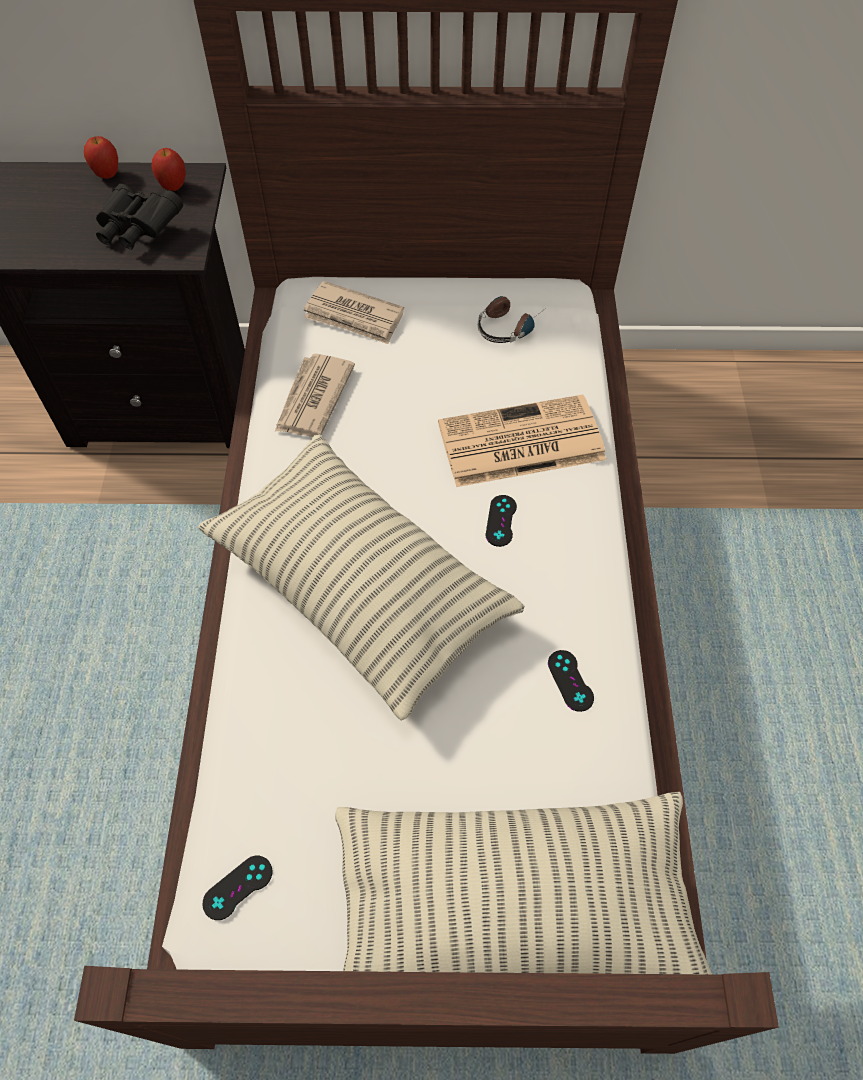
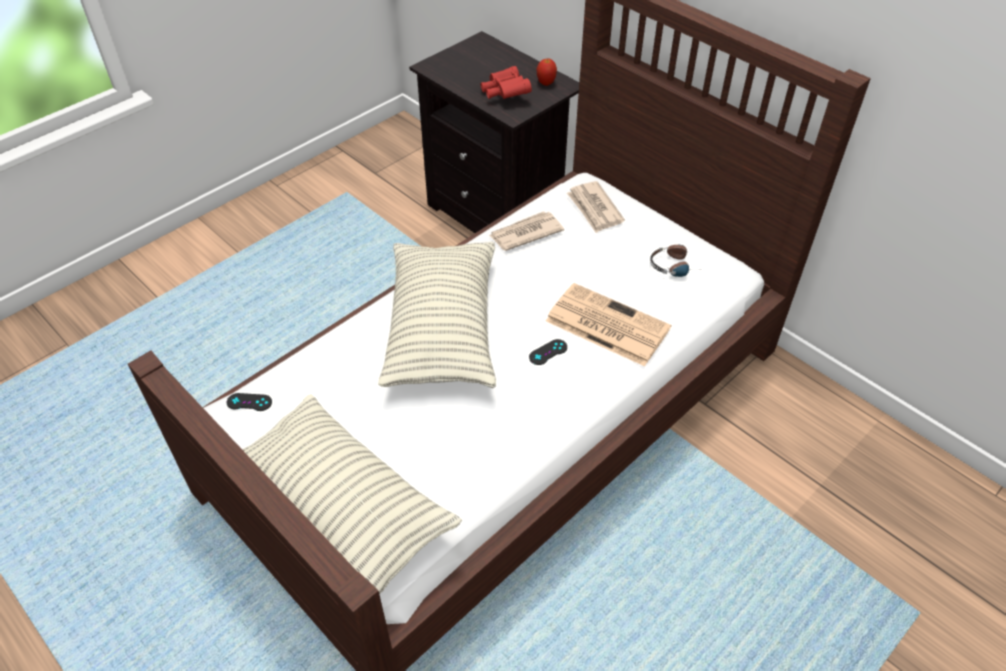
camera: 45 degrees right, 10 degrees down
(107, 175) = (522, 62): apple -> none
(138, 230) = (505, 94): black binoculars -> red binoculars
(570, 680) = (488, 446): black game controller -> none

